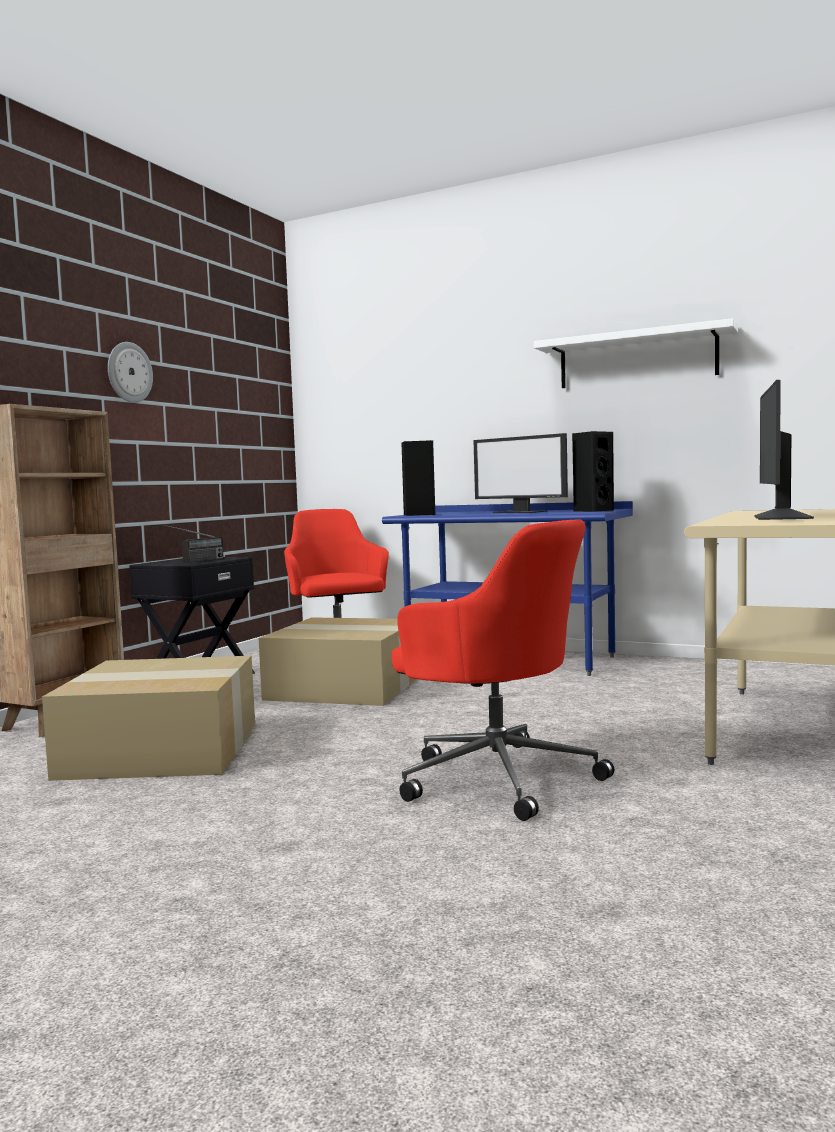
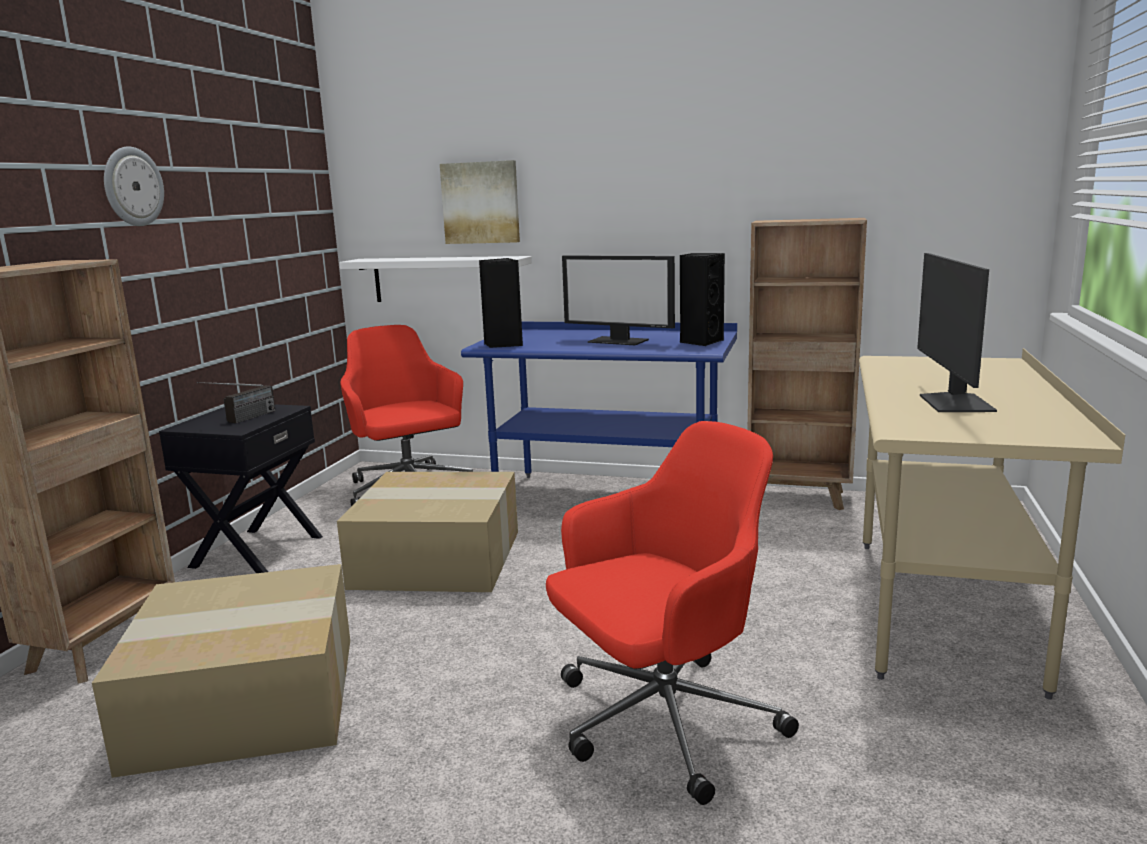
camera: 10 degrees left, 10 degrees up
(412, 404) = (481, 202): none -> picture
(496, 777) = (661, 722): red office chair -> red office chair turned 60 degrees counterclockwise
(637, 359) = (745, 162): white shelf -> white shelf (444, 279)
(692, 664) = (799, 498): none -> brown bookcase

